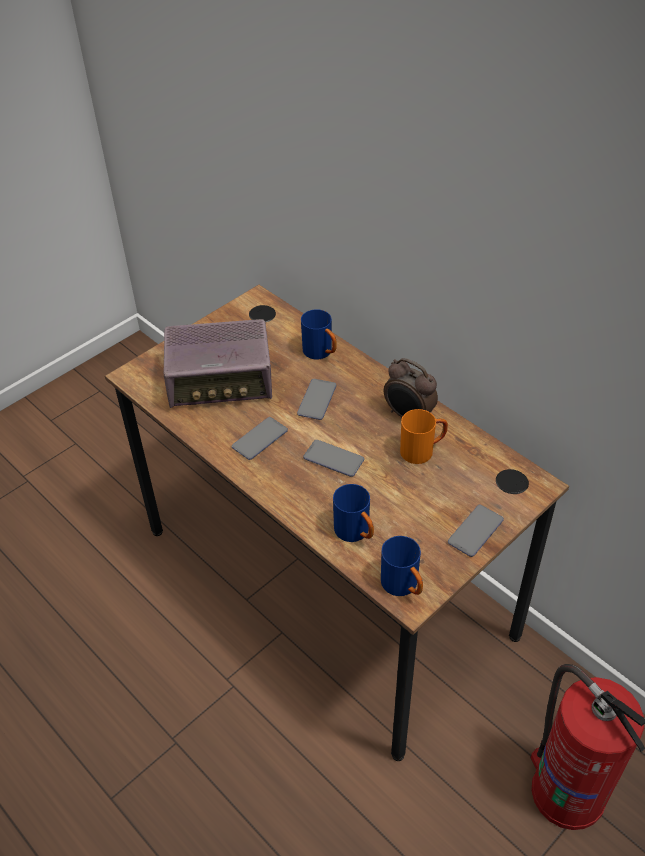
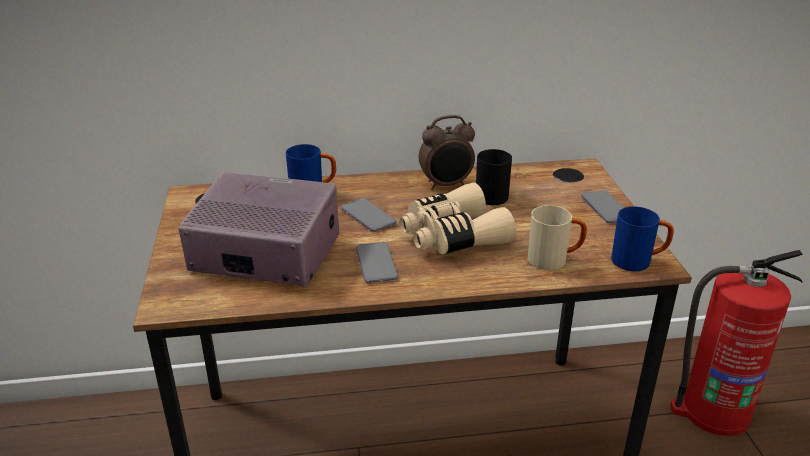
camera: 55 degrees left, 15 degrees down
(221, 381) = (265, 254): radio -> radio turned 105 degrees counterclockwise
(333, 459) = (452, 236): phone -> beige binoculars
(356, 533) = (554, 260): blue mug -> beige mug
(422, 450) = (493, 194): orange mug -> black mug

